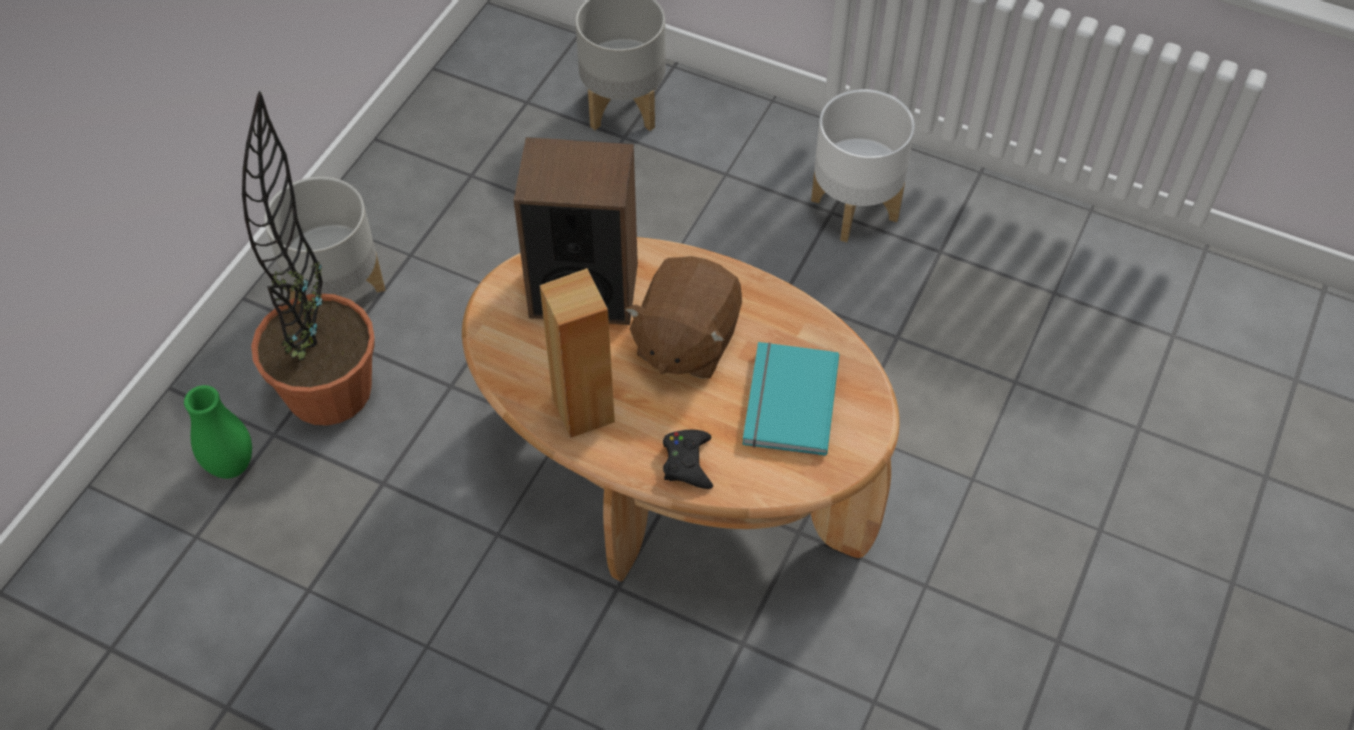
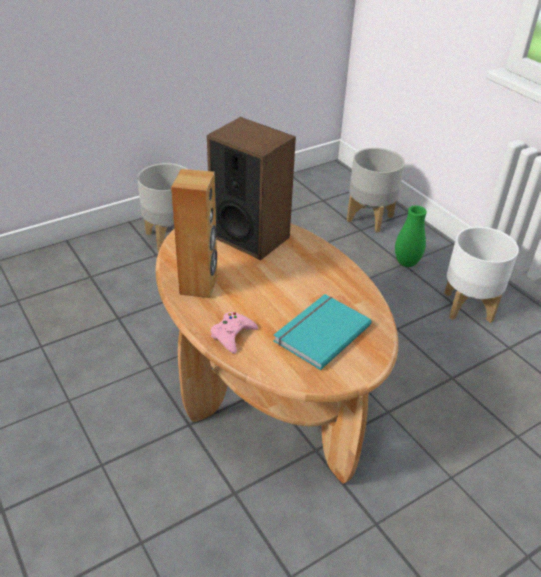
camera: 30 degrees right, 15 degrees down
(231, 466) = (60, 280): green vase -> green vase (406, 263)
(329, 390) = (131, 270): potted plant -> none
(685, 341) = (284, 279): brown plush toy -> none
(687, 462) = (232, 335): black game controller -> pink game controller

